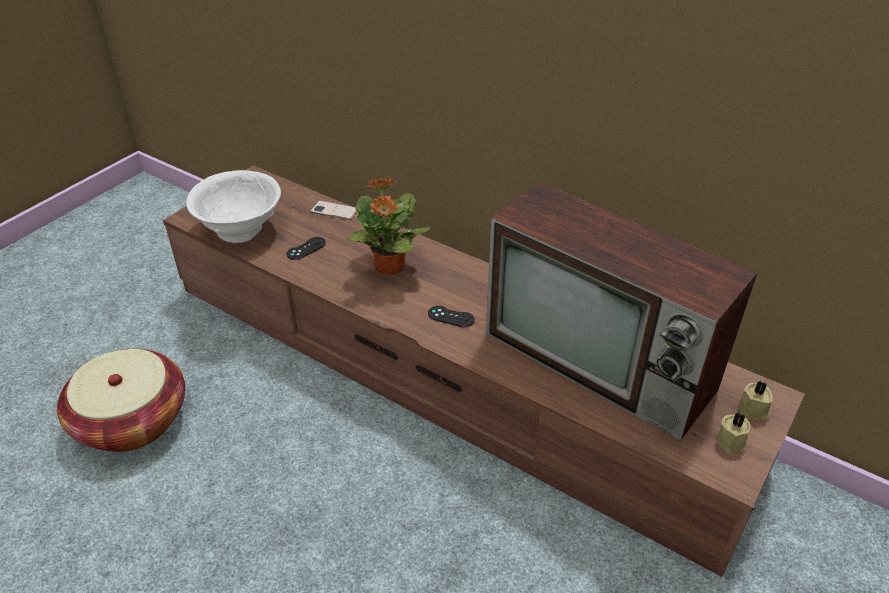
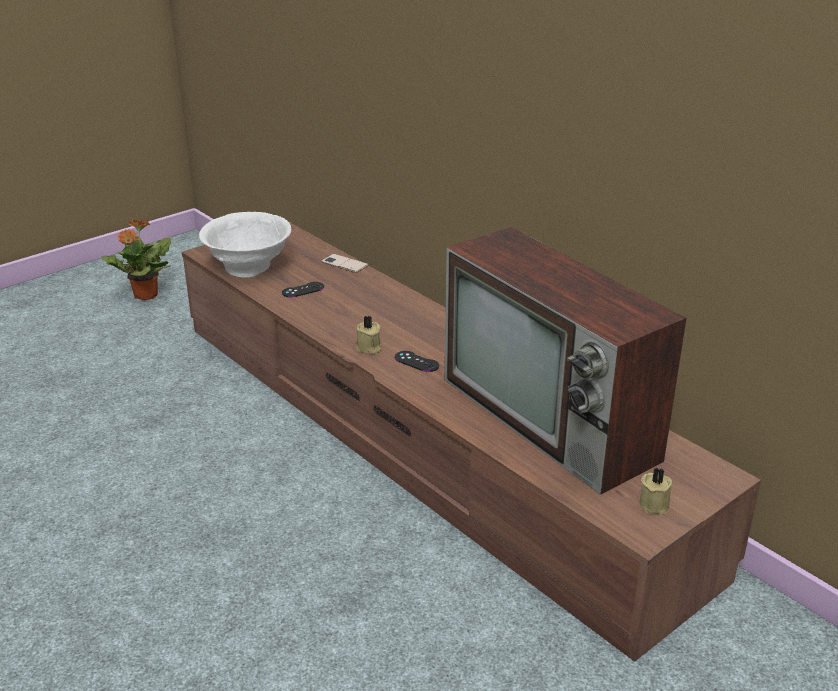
camera: 15 degrees right, 10 degrees down
(132, 421) = (104, 426): basket -> none
(389, 268) = (375, 315): potted plant -> potted plant (145, 295)
(753, 411) = (693, 484): beige candle -> beige candle (369, 348)

